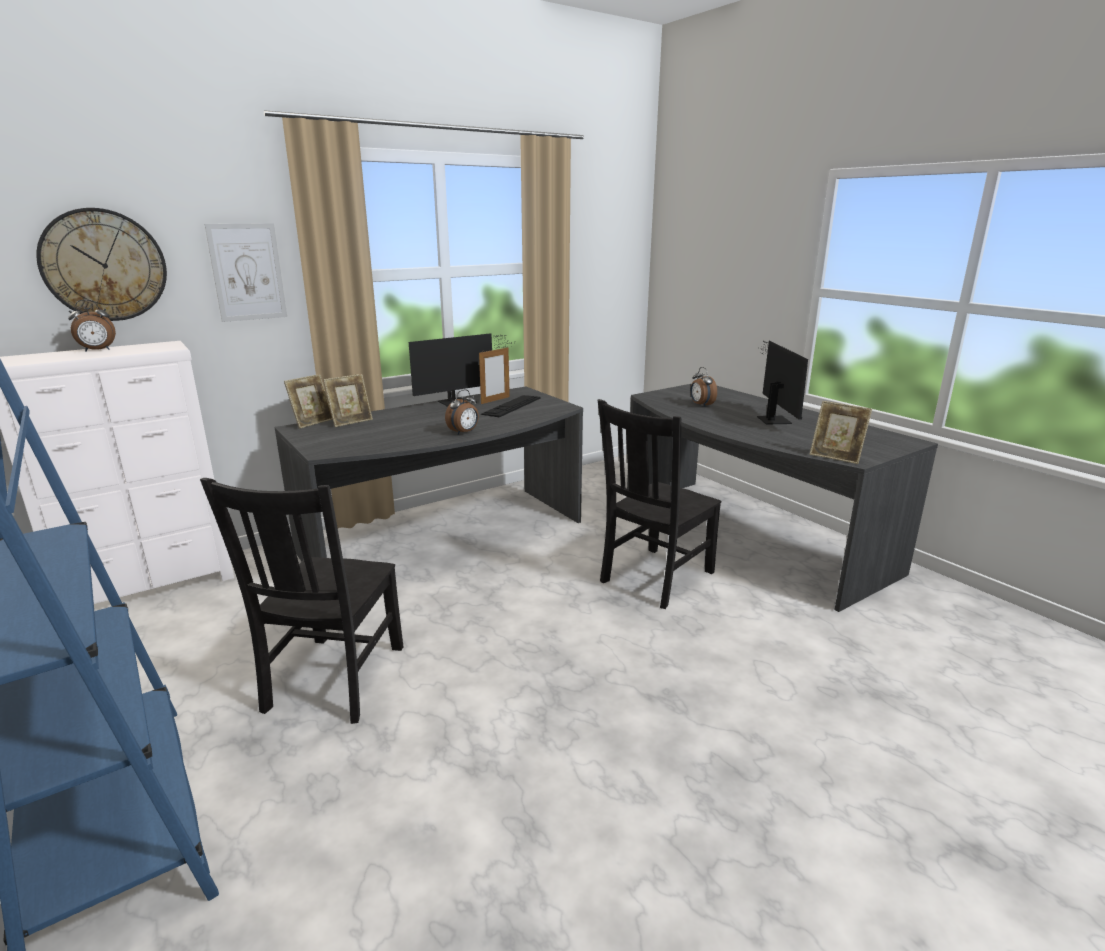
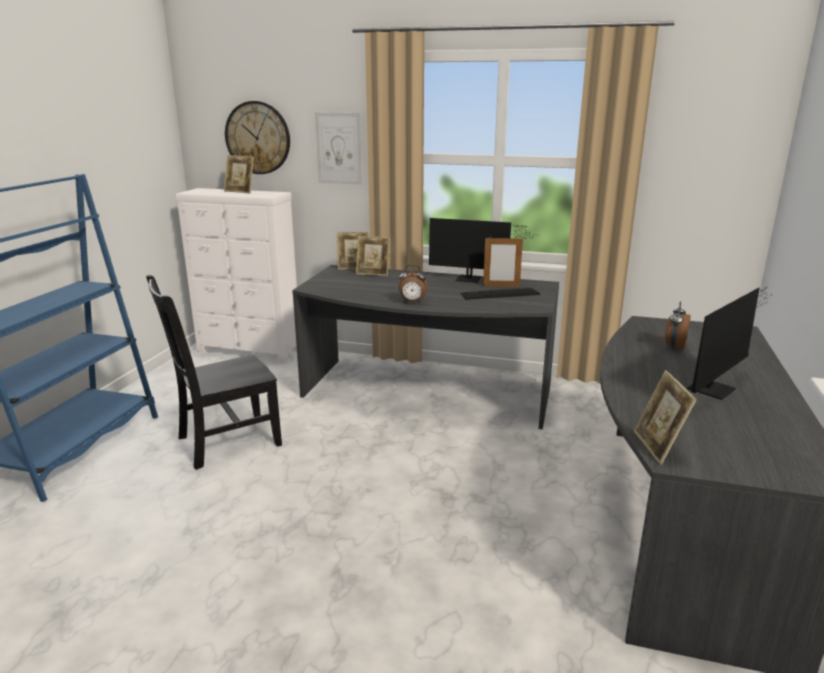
camera: 50 degrees right, 0 degrees up
(97, 350) = (240, 191): alarm clock -> picture frame
(654, 578) = (511, 502): black chair -> none

